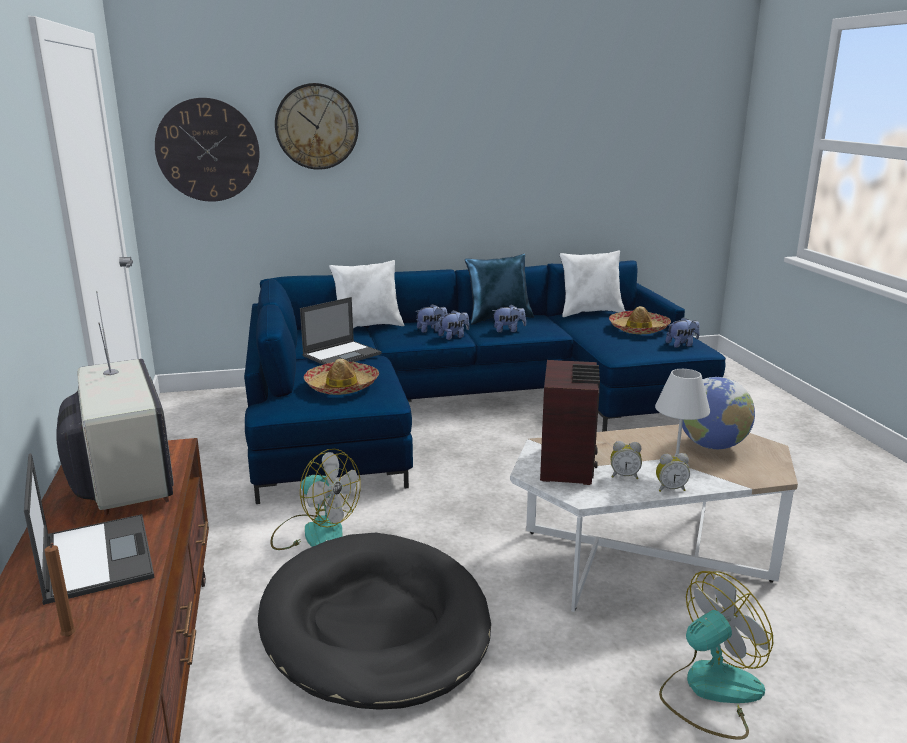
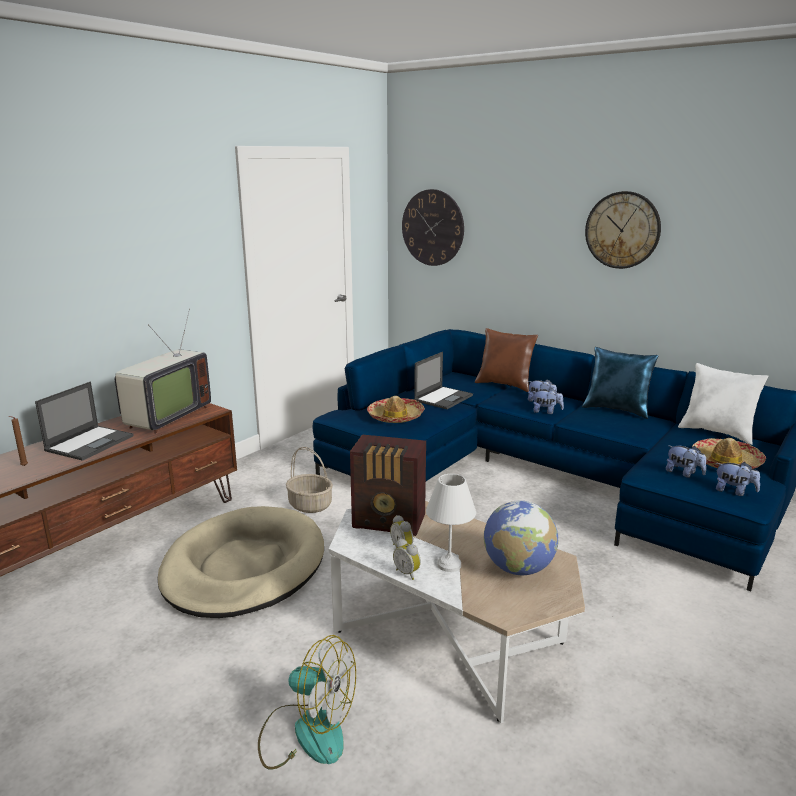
camera: 50 degrees right, 0 degrees up
(314, 532) = (310, 505): fan -> basket
(316, 126) = (505, 216): wall clock -> wall clock (622, 230)
(342, 354) = (443, 398): laptop -> laptop turned 60 degrees counterclockwise
(368, 327) = (505, 385): white pillow -> brown pillow
(375, 625) = (244, 567): black dog bed -> beige dog bed
(508, 330) = (599, 422): plush toy -> plush toy (683, 473)
(568, 464) = (390, 522): radio -> radio turned 45 degrees clockwise

